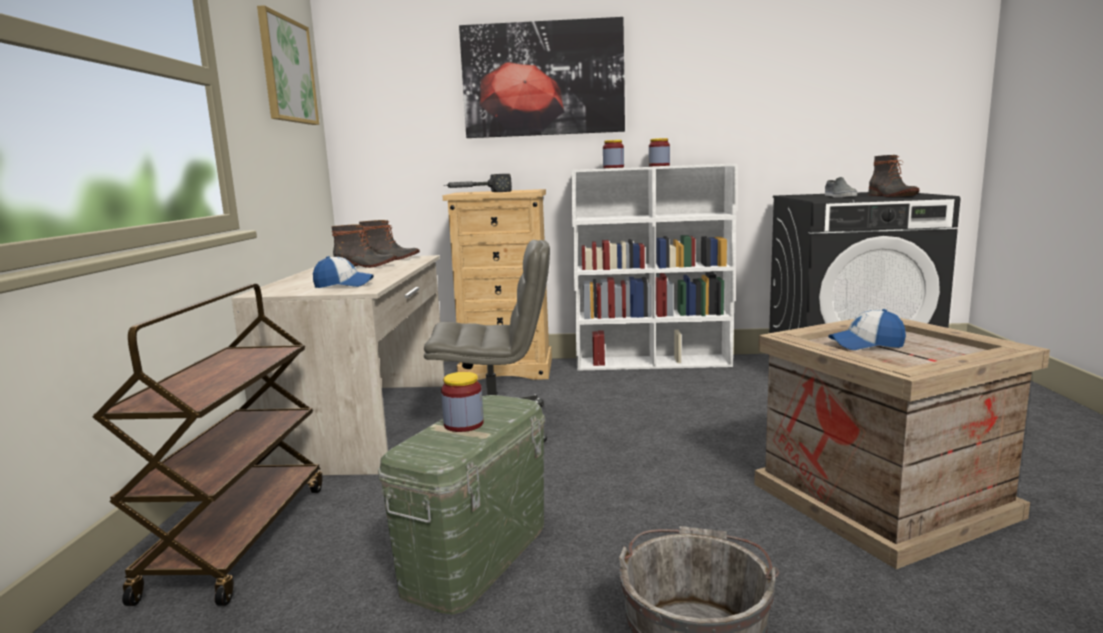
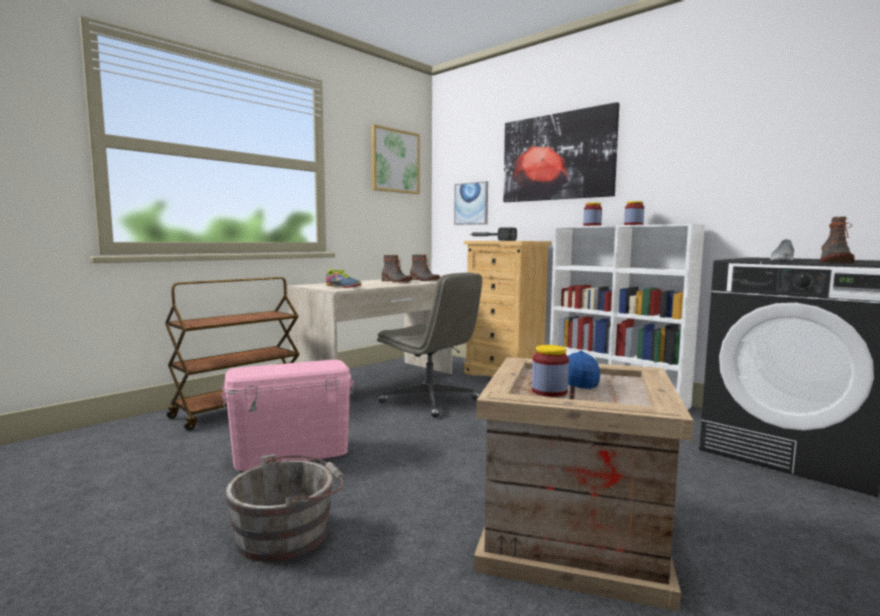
camera: 40 degrees right, 5 degrees down
(344, 285) = (343, 287): cap -> shoe
(406, 140) = (471, 203): none -> picture
(463, 424) = (288, 367): jar -> jar (549, 391)
(476, 557) = (291, 453): green storage box -> pink storage box

